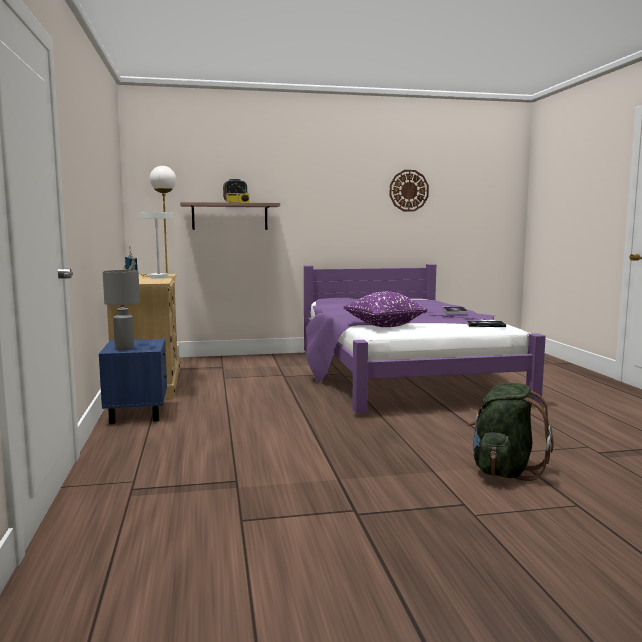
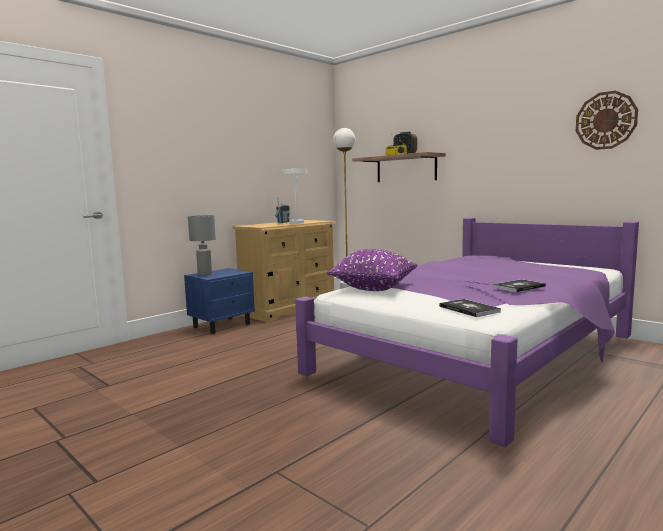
camera: 55 degrees right, 0 degrees up
(504, 471) = (210, 482): green backpack -> none

